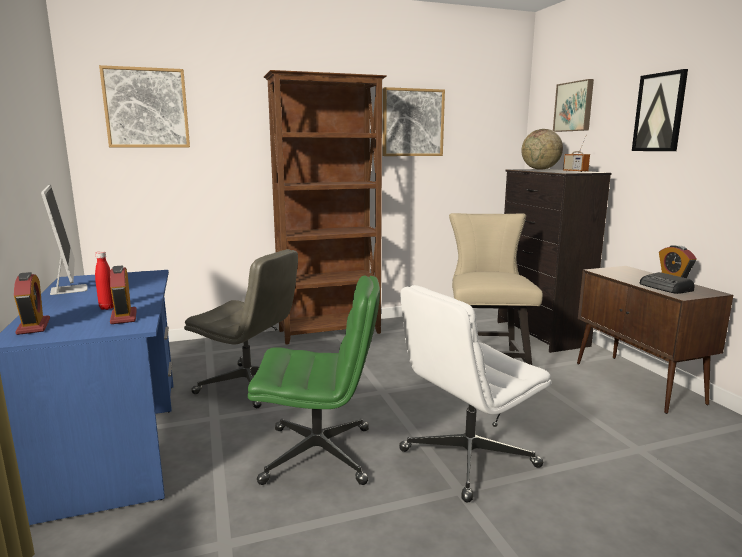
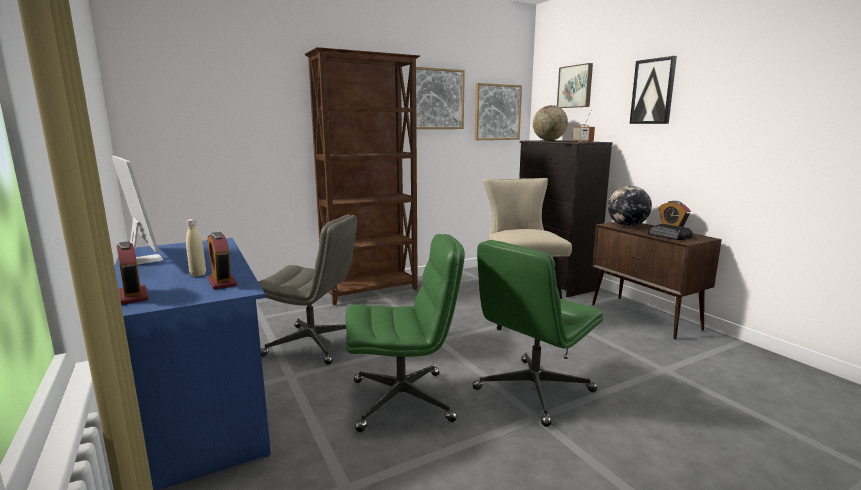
camera: 10 degrees left, 0 degrees up
(107, 308) = (198, 274): red bottle -> beige bottle
(146, 108) = (191, 81): picture -> picture (497, 112)
(467, 459) = (533, 391): white office chair -> green office chair
(620, 273) = (627, 226): none -> globe

